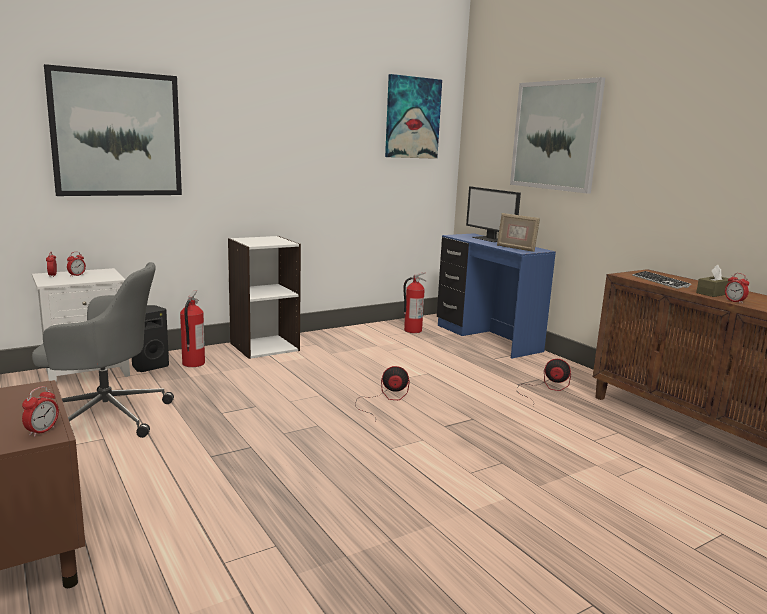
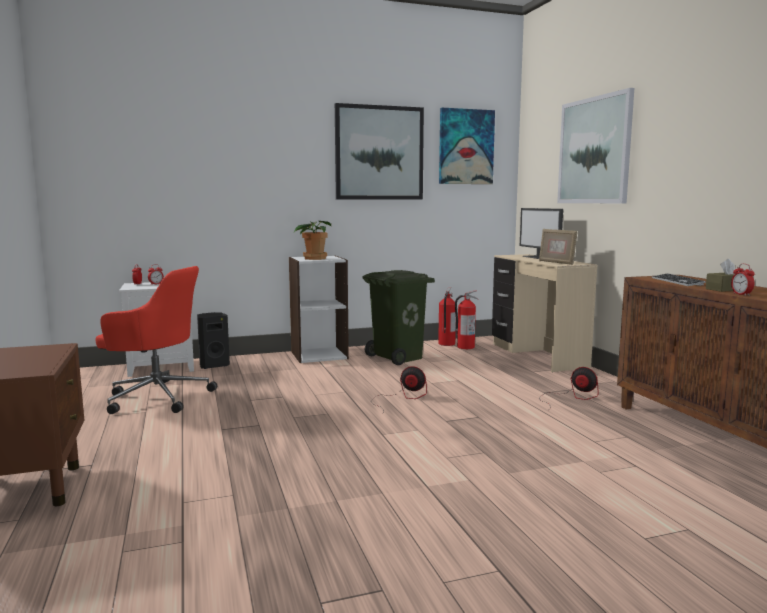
camera: 15 degrees right, 5 degrees down
(42, 431) = (35, 369): alarm clock -> none
(105, 416) = (157, 397): grey office chair -> red office chair
(117, 134) = (194, 168): picture -> picture (379, 153)
(193, 364) = (250, 365): fire extinguisher -> fire extinguisher (446, 344)
(261, 241) = (314, 258): none -> potted plant
(352, 346) = (398, 357): none -> green trash can
(486, 338) = (536, 355): blue desk -> beige desk

